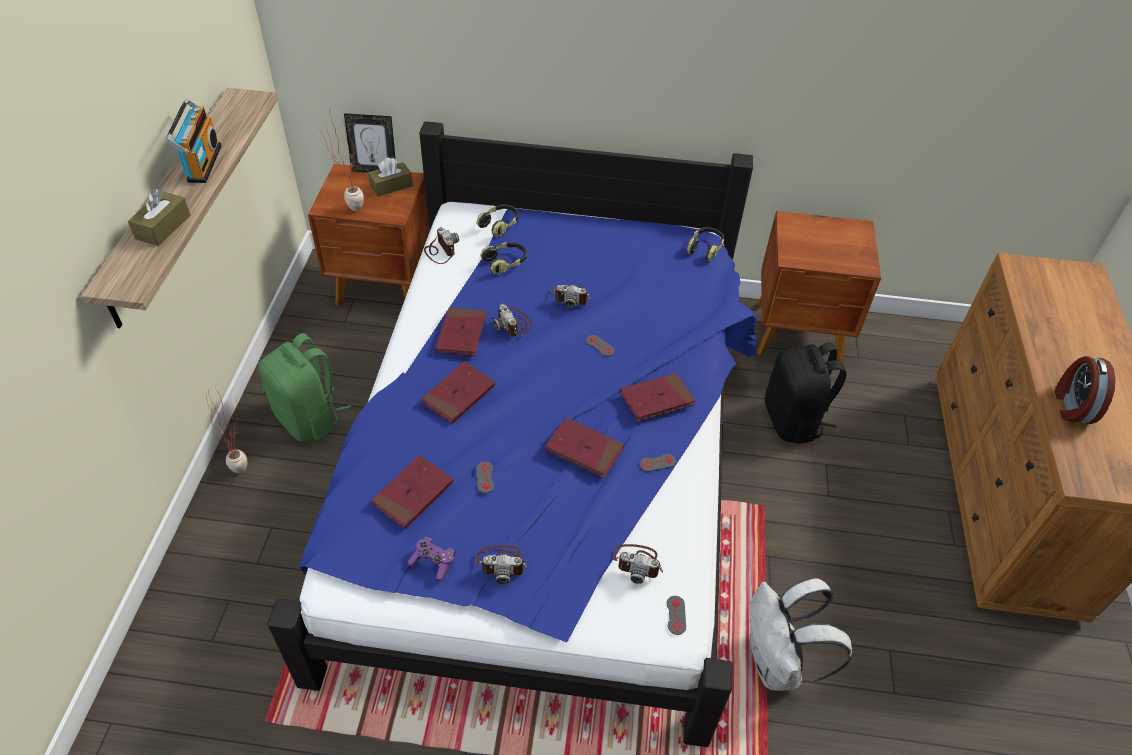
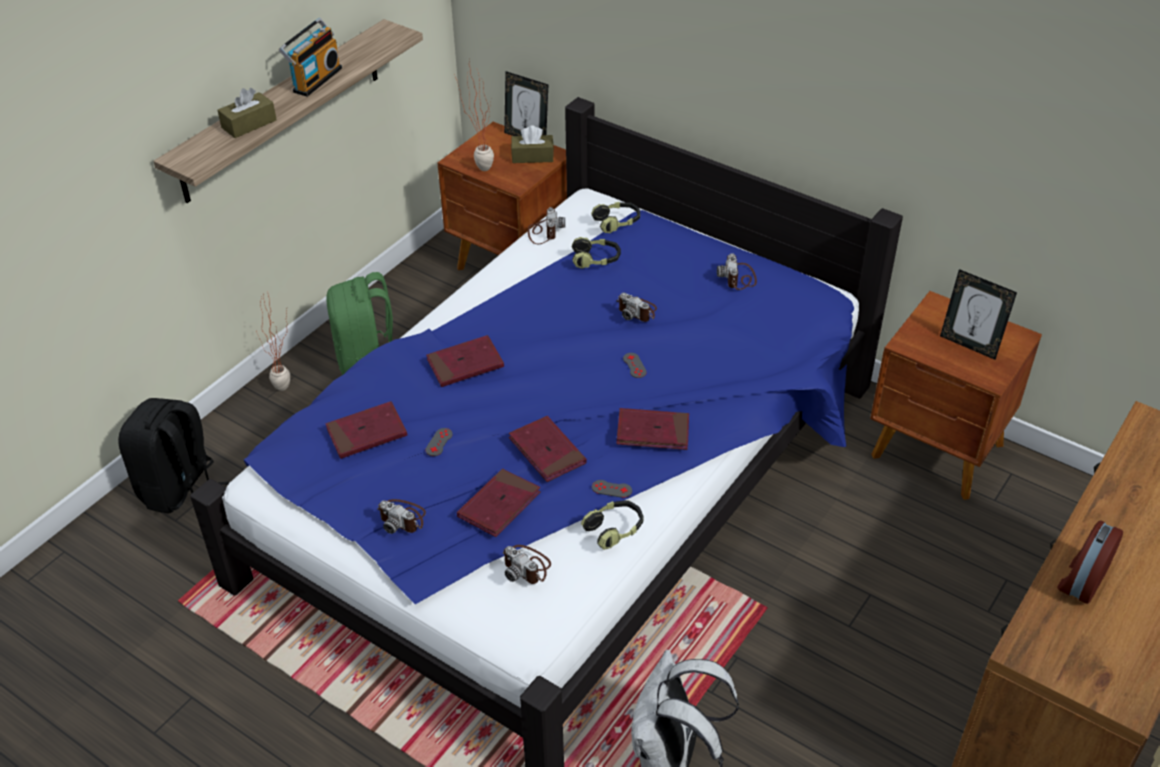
camera: 30 degrees right, 5 degrees down
(433, 562) = (345, 494): purple game controller -> none
(461, 334) = (506, 312): red book -> red book (499, 505)
(514, 324) = (562, 318): camera -> camera (738, 278)
(676, 615) = (533, 625): grey game controller -> none
(705, 248) = (820, 307): headphones -> headphones (614, 529)
(793, 420) = (864, 537): black backpack -> black backpack (180, 488)
(833, 245) = (969, 345): none -> picture frame

